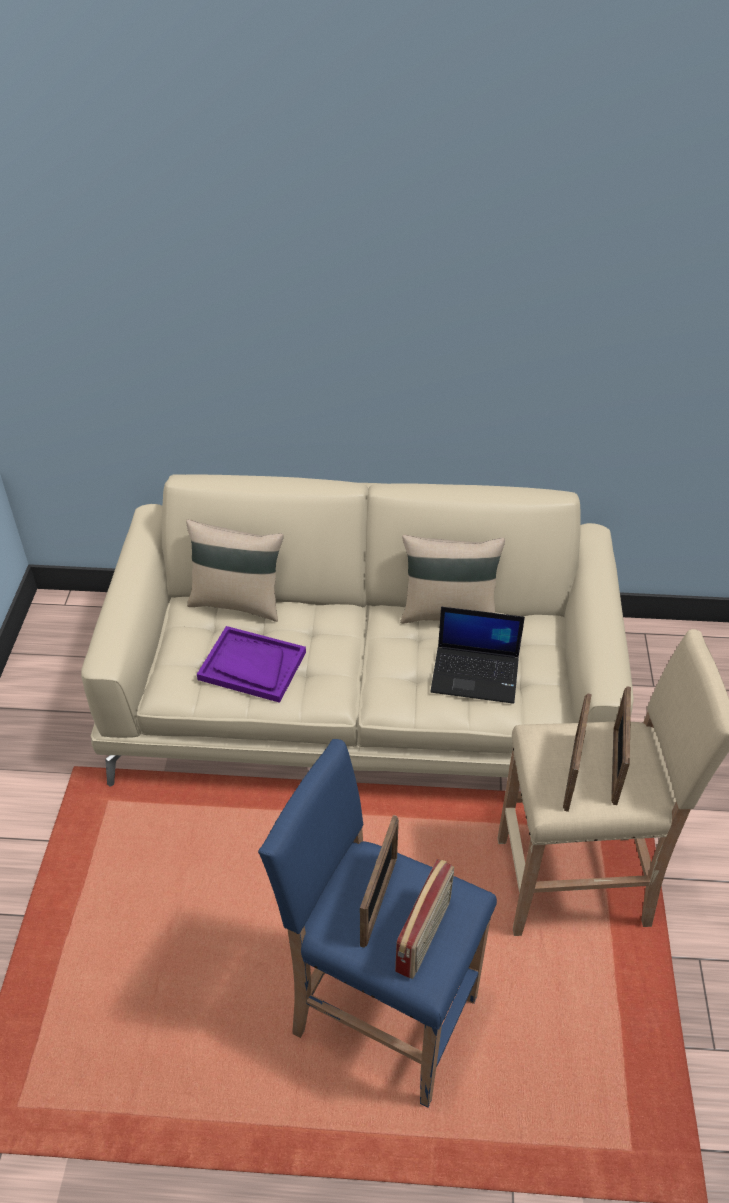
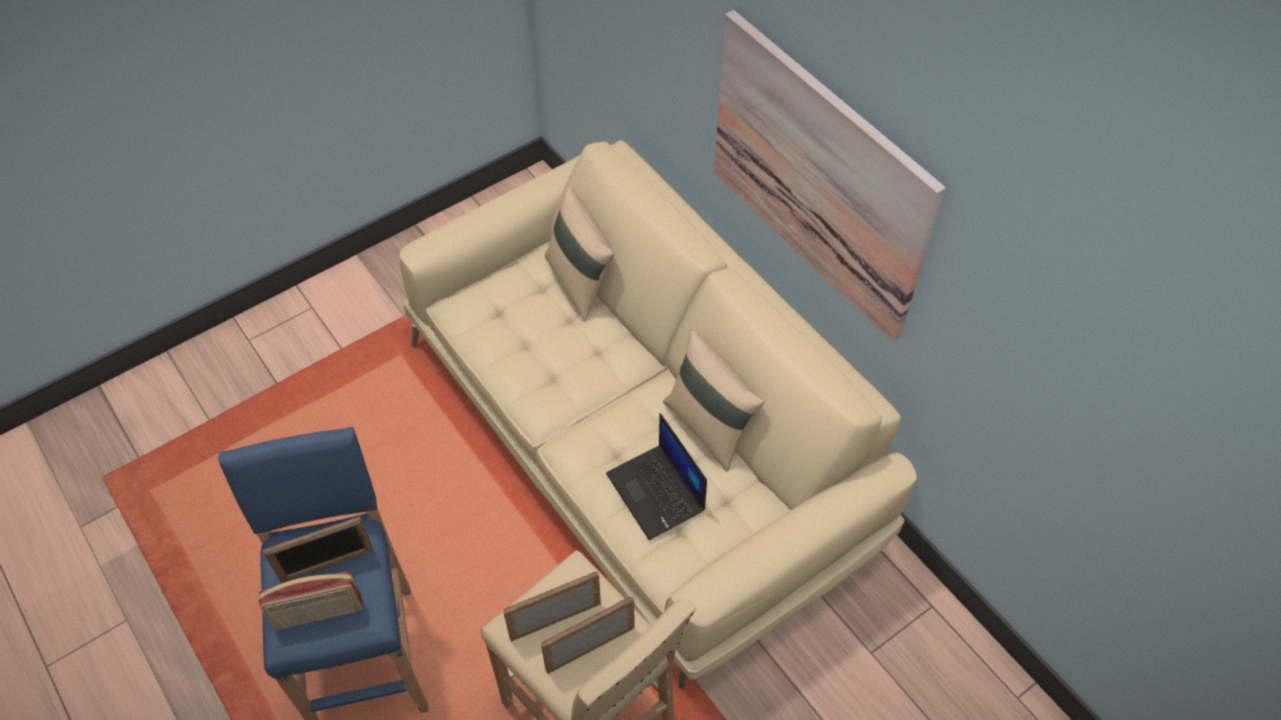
camera: 50 degrees right, 10 degrees up
(252, 666) = (524, 339): purple tray -> none
(433, 340) = (818, 176): none -> picture

